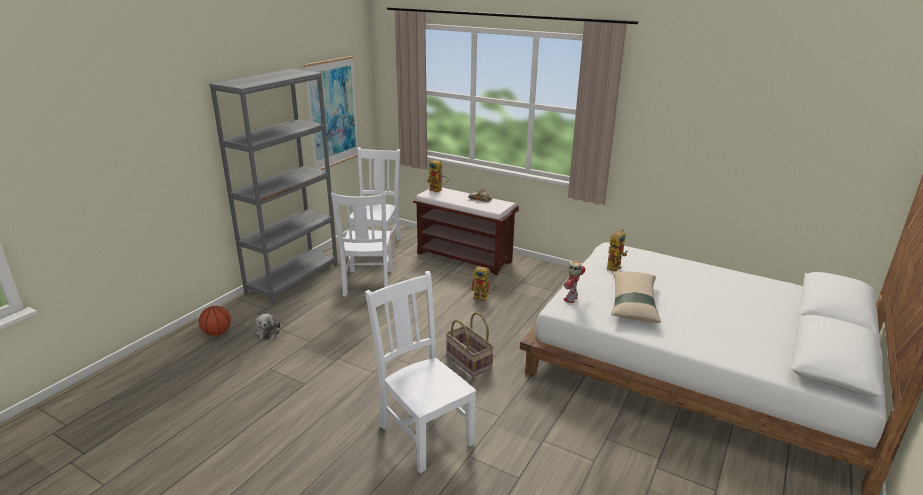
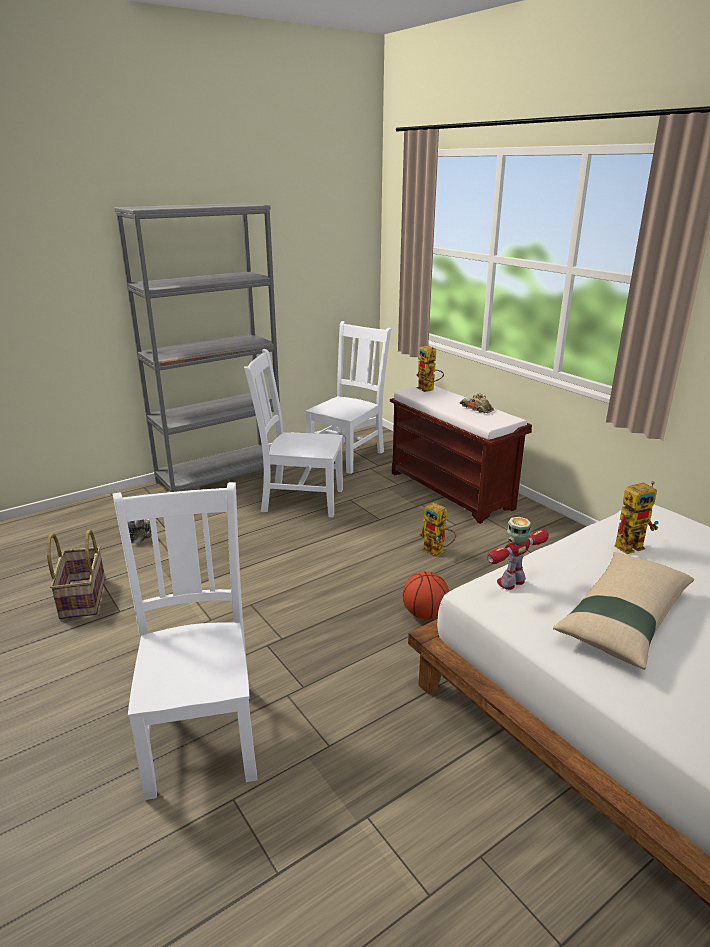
camera: 25 degrees right, 0 degrees up
(217, 333) = (87, 522): basketball -> basketball (424, 614)
(332, 113) = (309, 272): picture -> none
(368, 284) = (299, 500): white chair -> white chair turned 75 degrees clockwise
(468, 362) = (346, 641): basket -> basket (82, 598)

